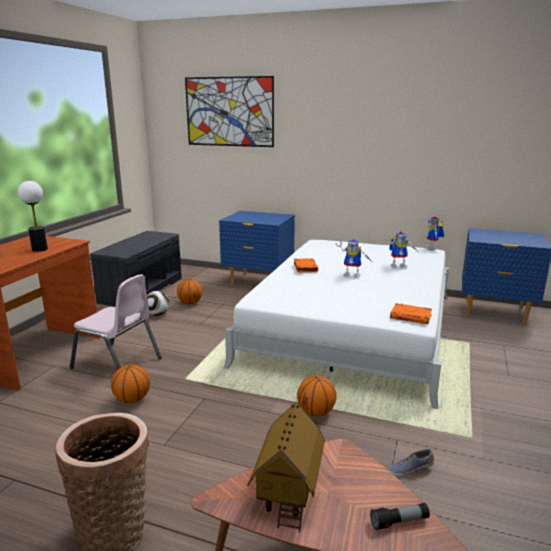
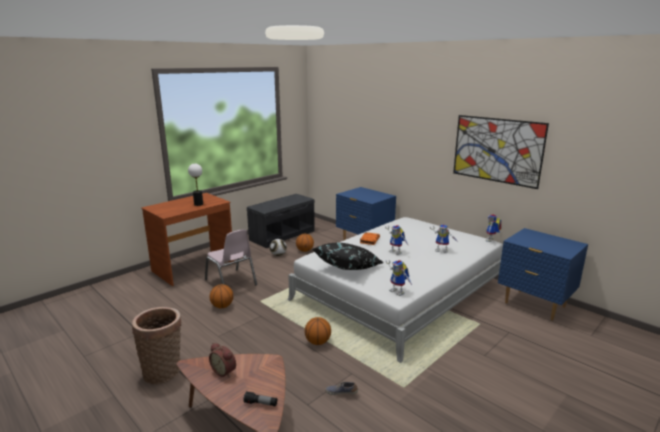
camera: 25 degrees right, 0 degrees up
(229, 112) = (358, 113): picture -> picture (497, 150)
(288, 490) = (225, 371): toy house -> alarm clock
(318, 301) = (349, 267): none -> black pillow
(411, 316) = (399, 291): orange book -> toy robot

